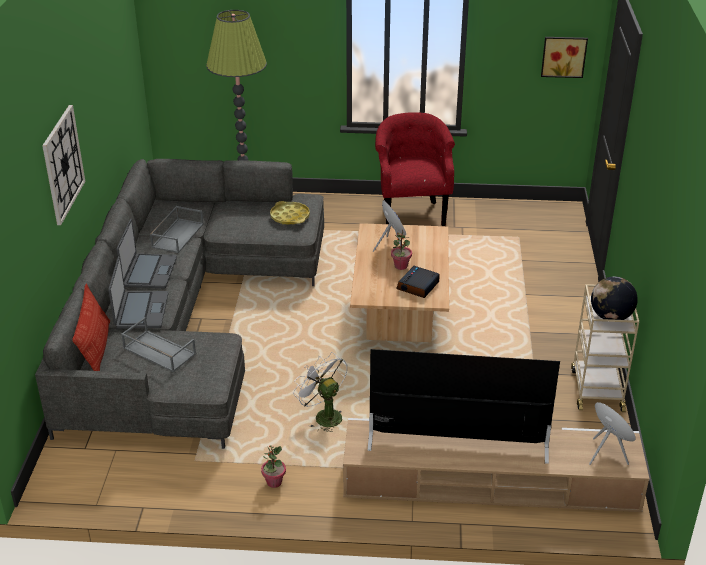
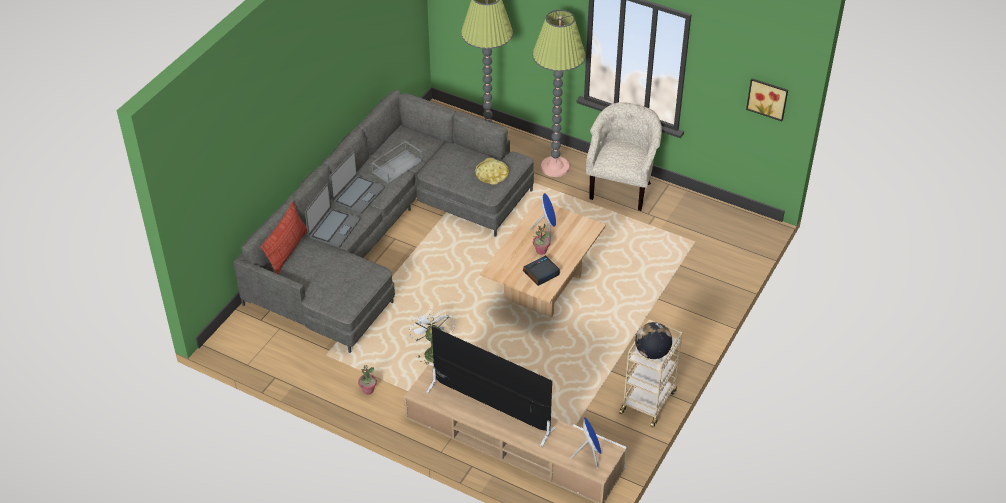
camera: 25 degrees right, 10 degrees up
(63, 164) = (296, 109): wall clock -> none
(158, 351) = (326, 267): grey tray -> none
(330, 212) = (555, 167): none -> floor lamp
(411, 213) = (622, 188): red armchair -> beige armchair

